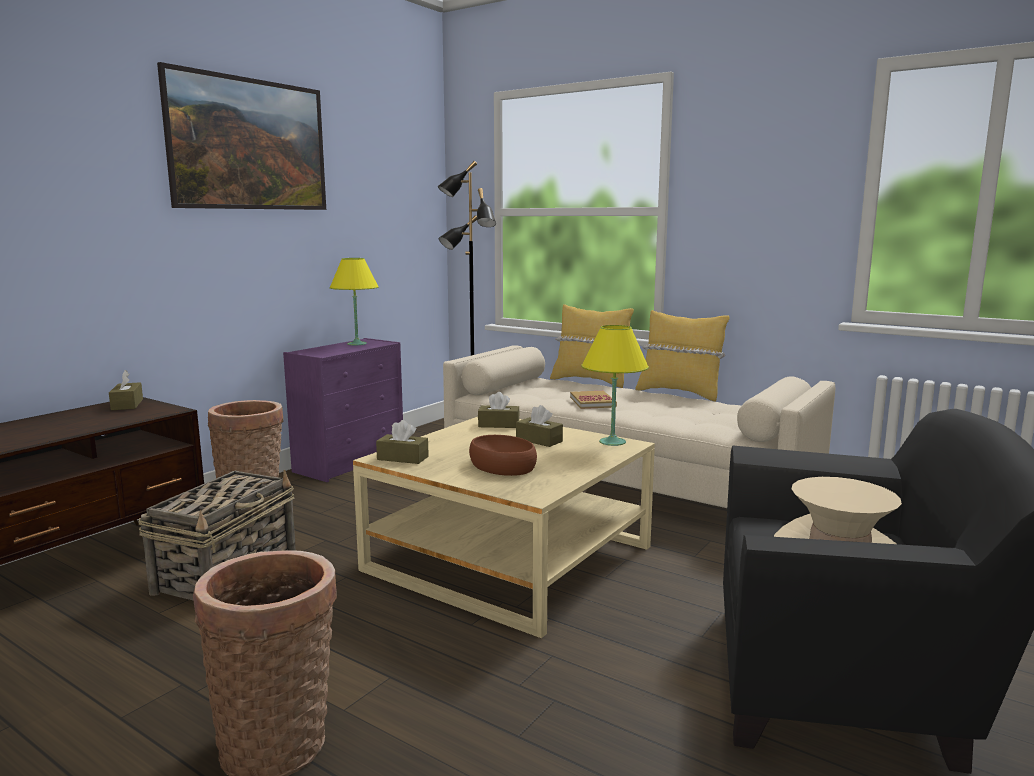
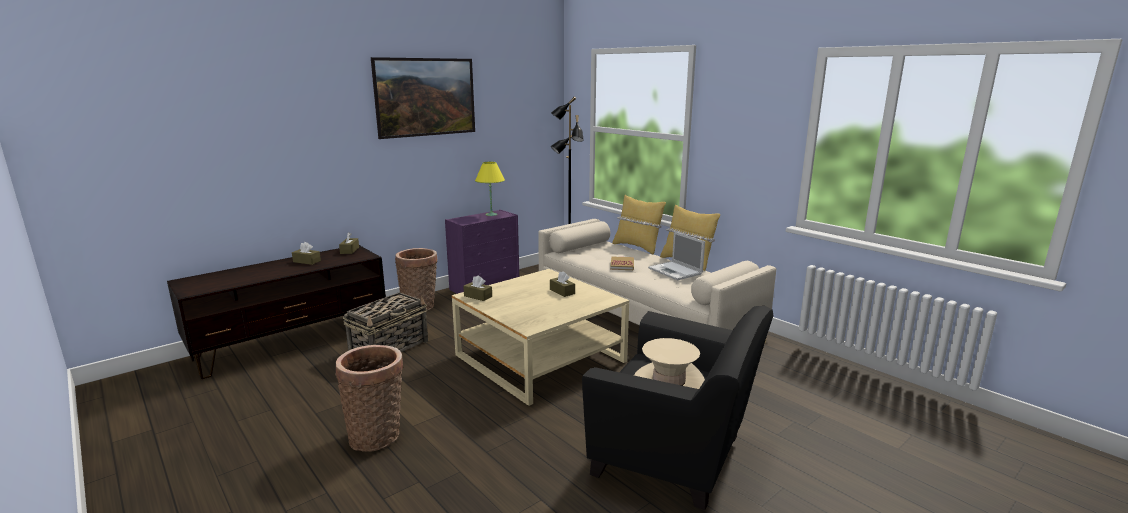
camera: 15 degrees right, 5 degrees up
(498, 424) = (548, 278): brown tissue box -> brown tissue box (307, 261)
(501, 465) = (527, 307): brown bowl -> none
(612, 442) = (604, 297): yellow table lamp -> none
(678, 404) = (676, 271): none -> laptop

